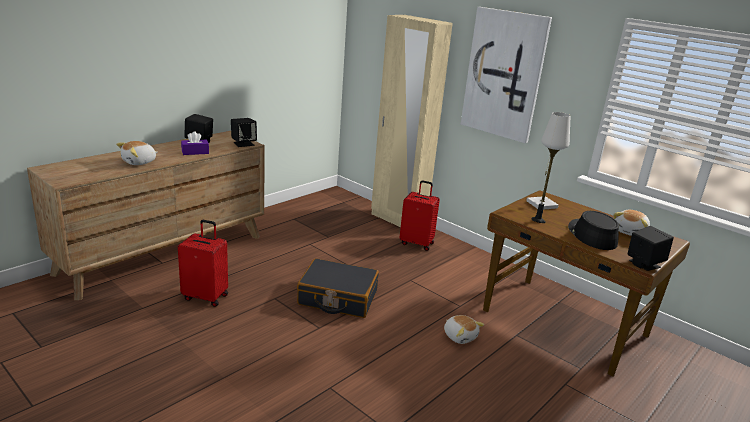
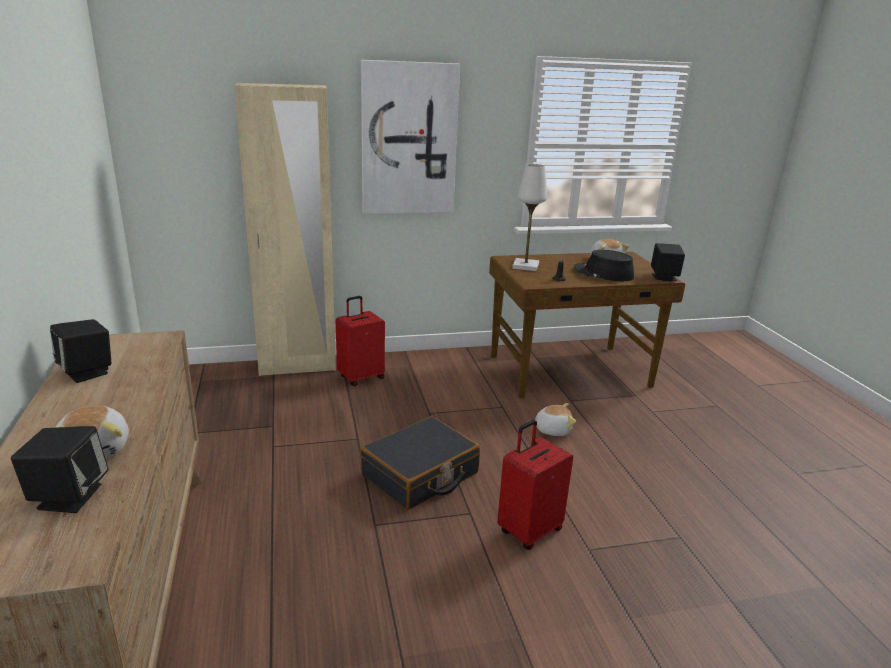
camera: 55 degrees left, 0 degrees up
(195, 152) = (130, 387): purple tissue box -> none
(206, 296) = (308, 590): red suitcase -> red suitcase (529, 530)
(243, 144) = (156, 342): black speaker -> black speaker (69, 496)

